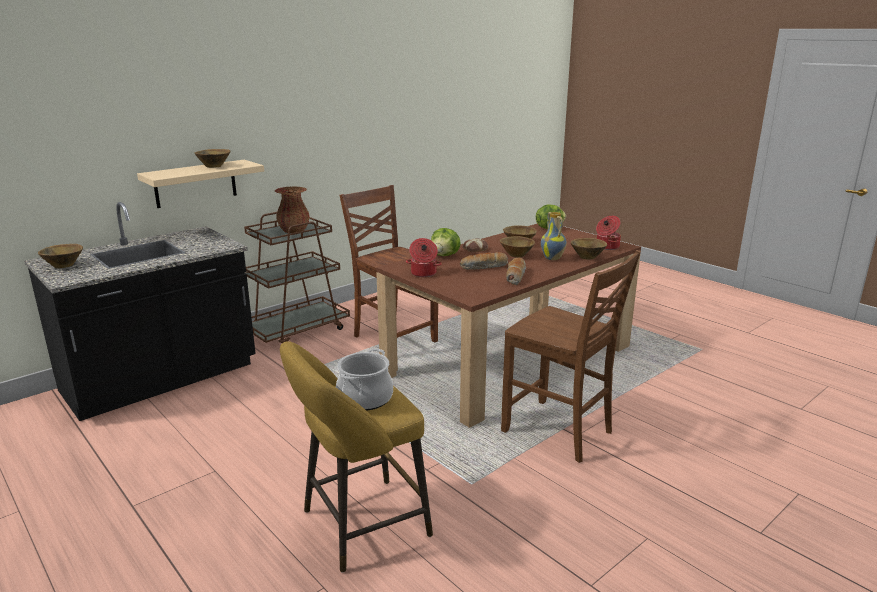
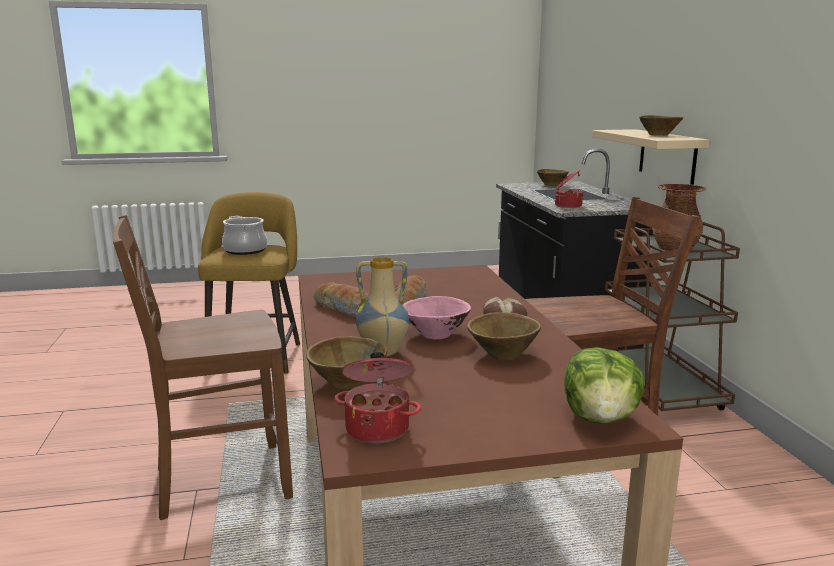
camera: 120 degrees right, 5 degrees down
(423, 273) = (431, 276): cooking pot -> cooking pot (567, 206)
(445, 255) = (491, 296): lettuce -> none
(516, 255) = (436, 334): brown bowl -> pink bowl

